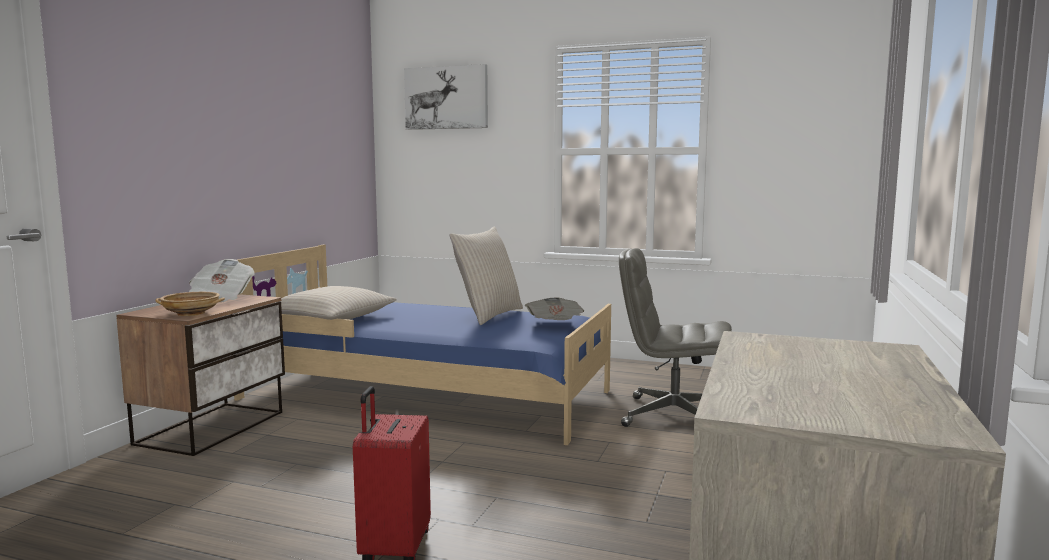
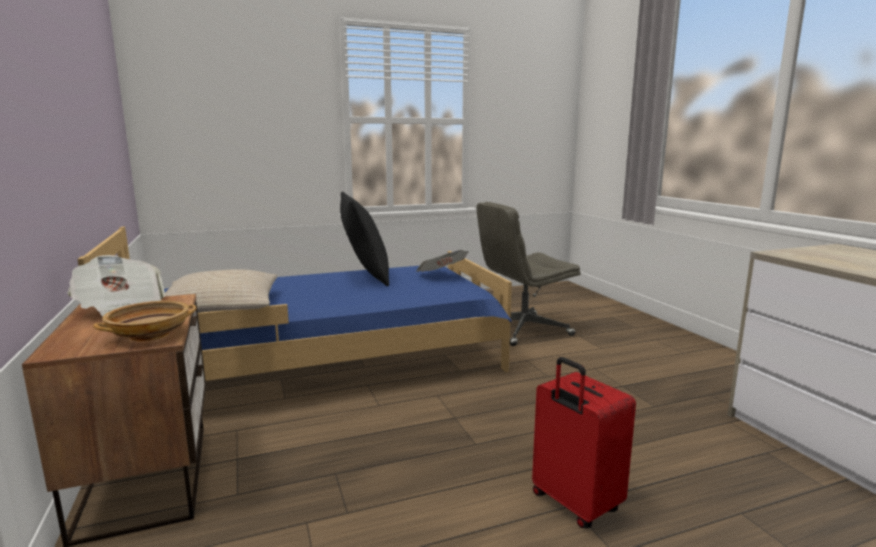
camera: 40 degrees left, 5 degrees up
(446, 98) = (220, 58): picture -> none
(488, 315) = (365, 277): beige pillow -> black pillow

